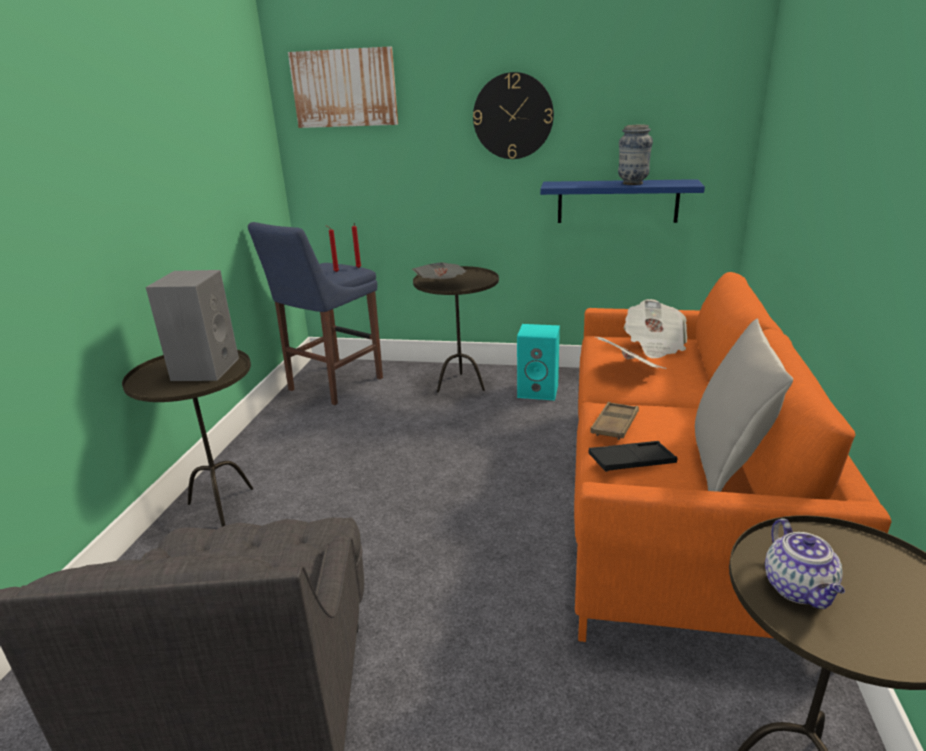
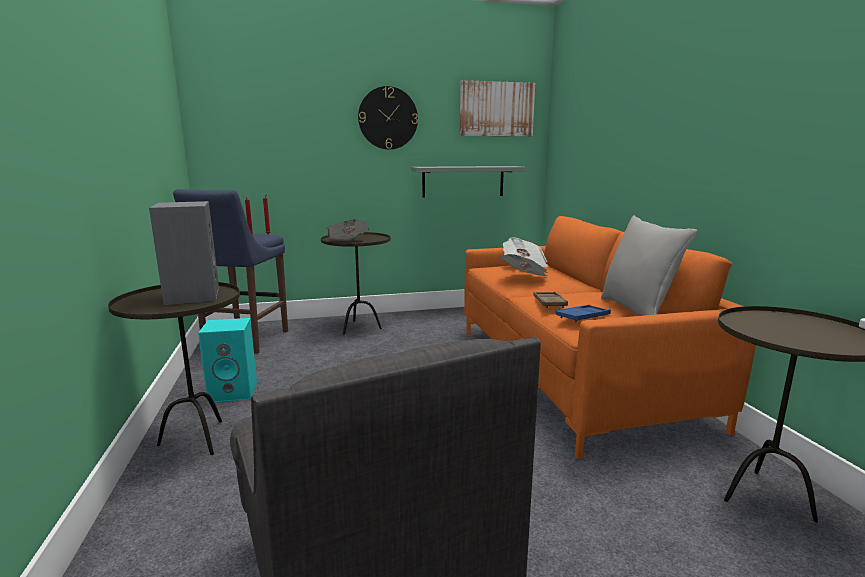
camera: 25 degrees left, 10 degrees down
(344, 88) = (249, 89): picture -> picture (496, 109)
(539, 391) = (423, 324): turquoise speaker -> turquoise speaker (234, 391)
(617, 201) = (463, 181): blue shelf -> grey shelf
(631, 461) = (583, 317): black tray -> blue tray
(632, 183) = (476, 166): vase -> none
(799, 589) = (777, 335): teapot -> none

